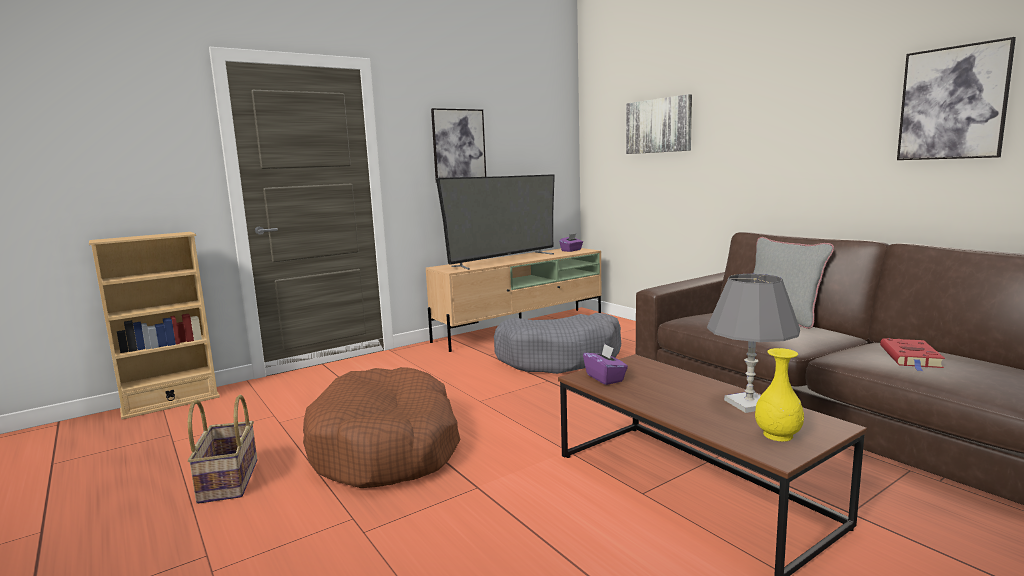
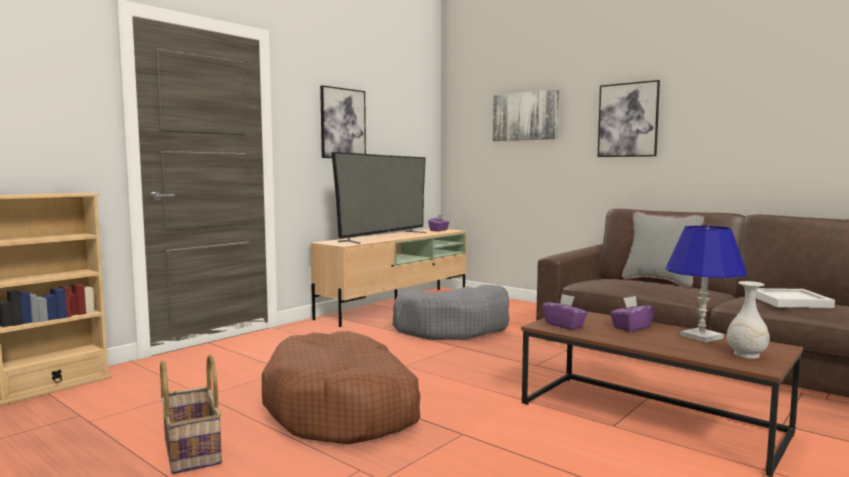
camera: 15 degrees left, 5 degrees down
(677, 385) = (631, 327): none -> purple tissue box
(749, 403) = (701, 336): grey table lamp -> blue table lamp
(777, 435) = (746, 355): yellow vase -> white vase
(911, 358) = (791, 301): red book -> white tray
(952, 103) = (786, 105): picture -> picture (628, 120)

